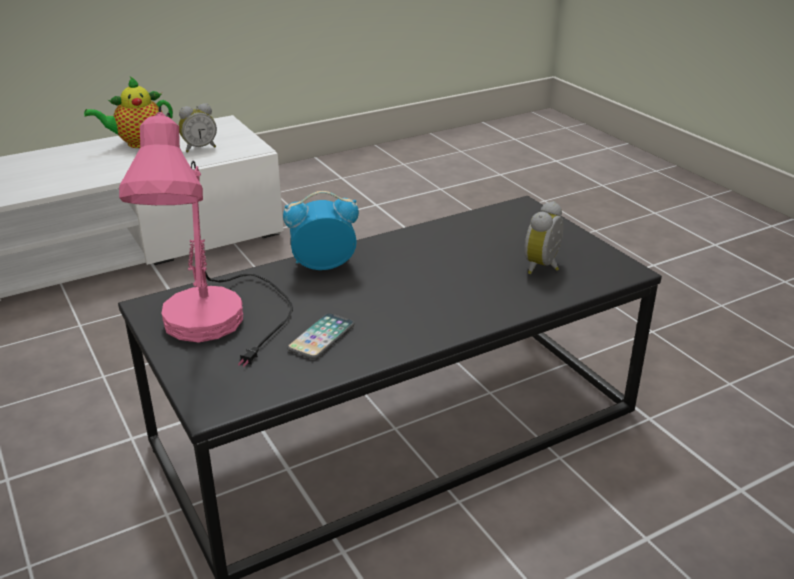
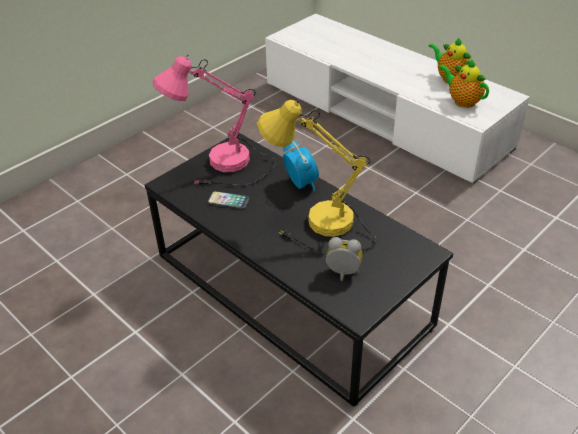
camera: 75 degrees right, 10 degrees up
(199, 148) = (462, 101): alarm clock -> teapot
(442, 268) = (319, 229): none -> yellow table lamp

